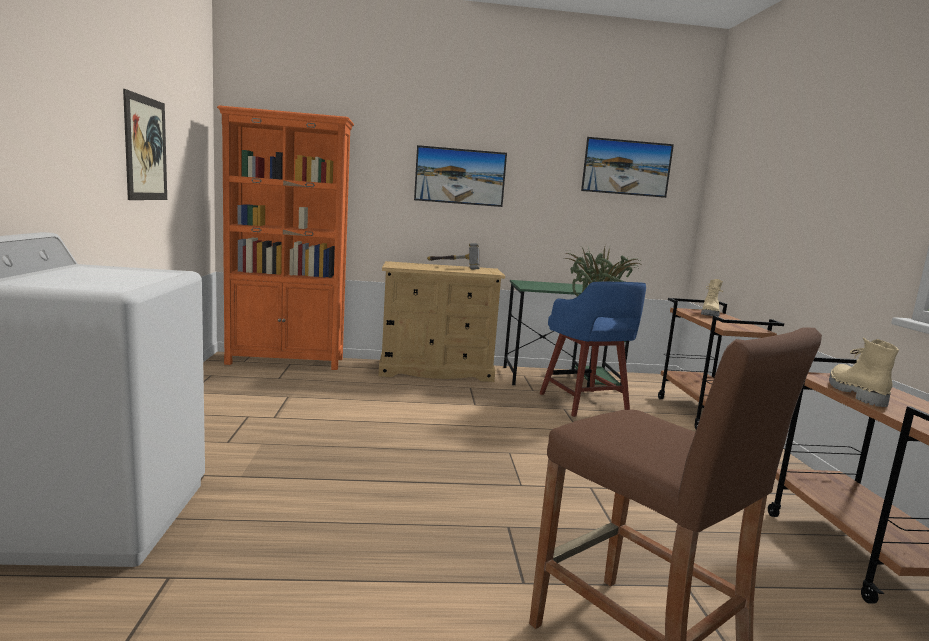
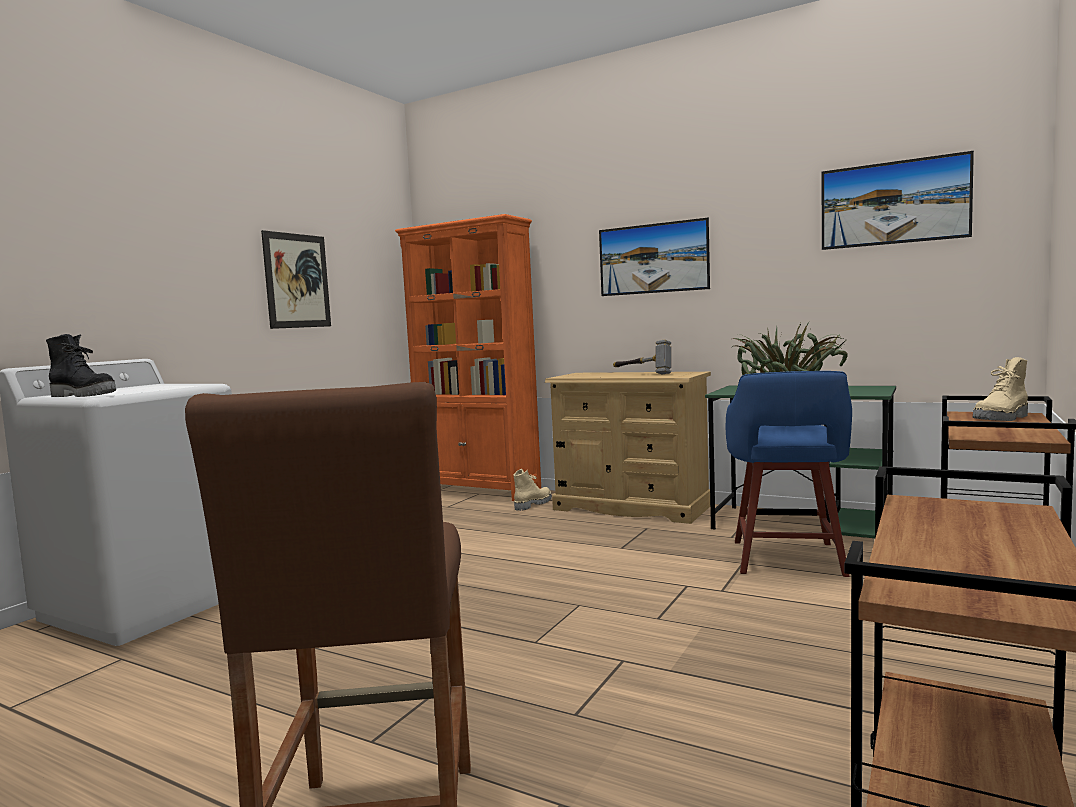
camera: 35 degrees right, 5 degrees down
(84, 286) = (85, 395): none -> black boot
(854, 393) = (915, 528): beige boot -> beige boot (532, 504)

